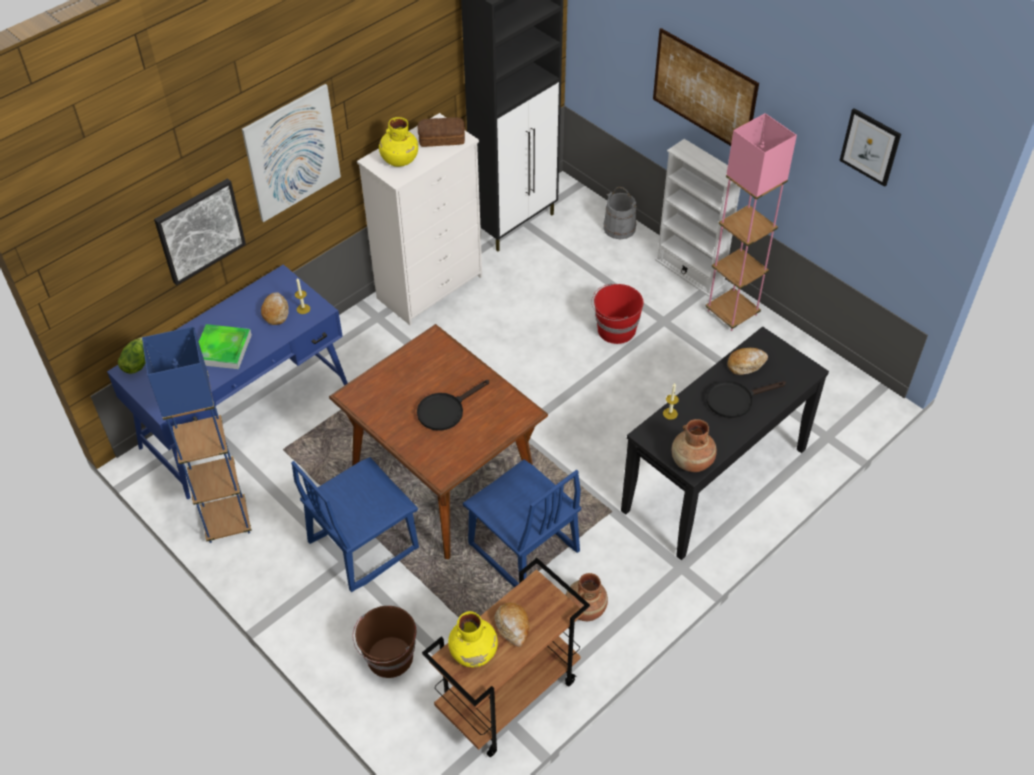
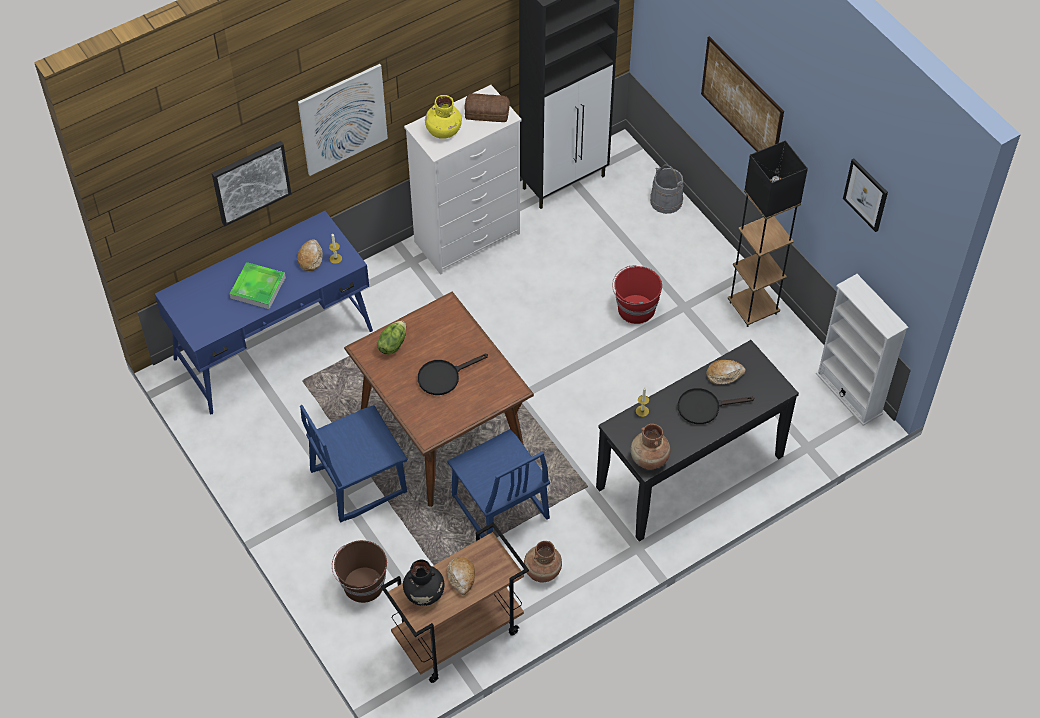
camera: 10 degrees right, 5 degrees up
(137, 363) = (182, 290): lettuce -> lettuce (392, 344)
(227, 522) = (242, 441): blue floor lamp -> none
(474, 652) = (424, 593): yellow vase -> black vase
(689, 272) = (723, 259): white bookcase -> white bookcase (849, 393)
(732, 313) = (753, 308): pink floor lamp -> black floor lamp

